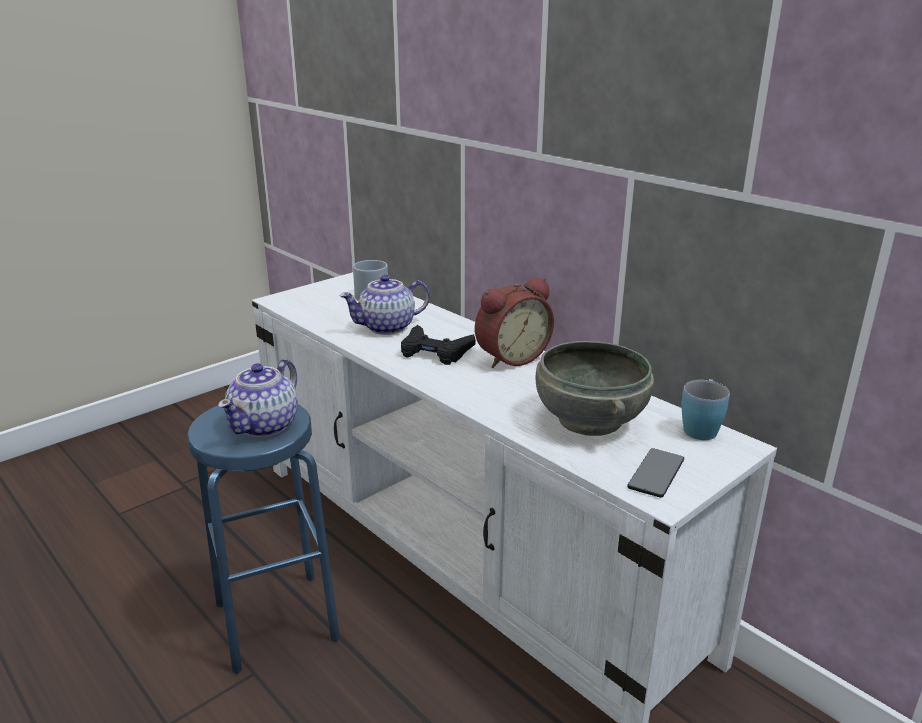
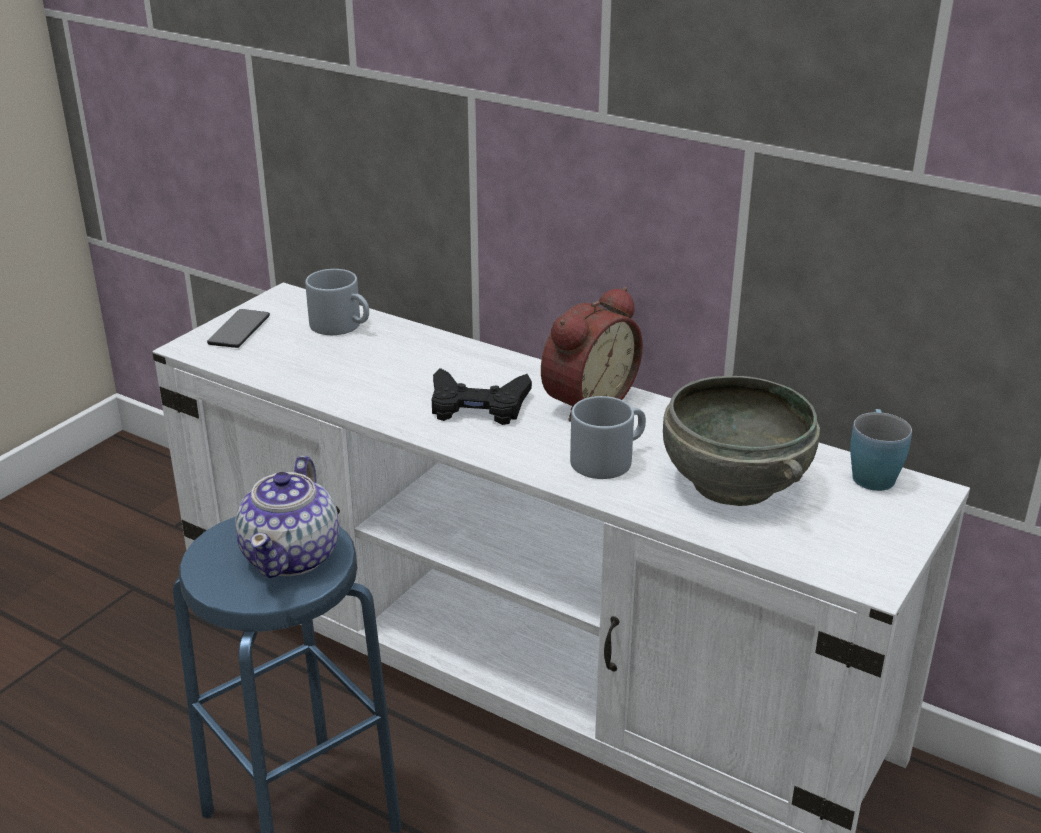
camera: 15 degrees left, 5 degrees up
(388, 327) = (388, 374): teapot -> none
(506, 393) = (609, 458): none -> grey mug
(656, 474) = (848, 547): phone -> phone (239, 330)

